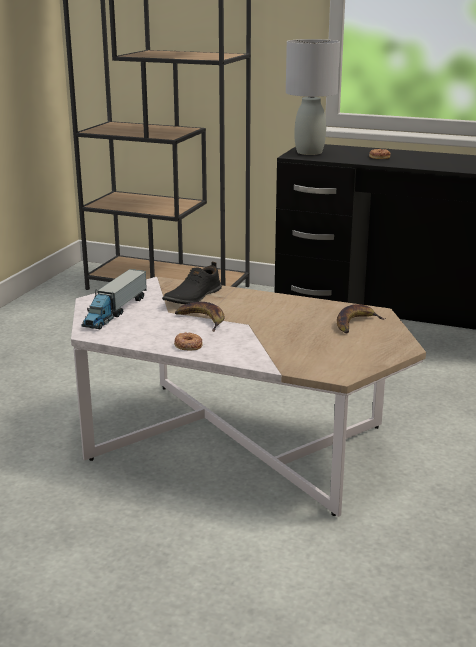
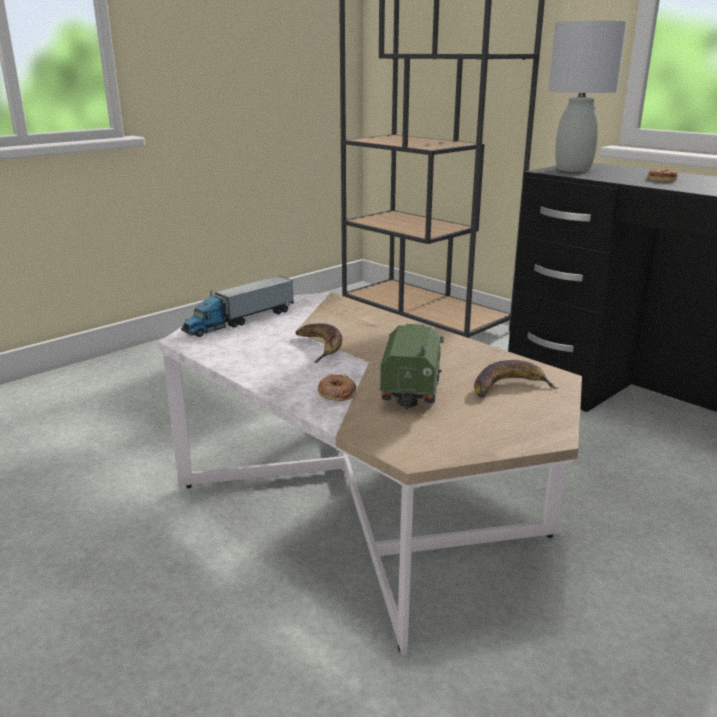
camera: 25 degrees right, 0 degrees up
(188, 345) = (267, 373): donut -> donut (337, 392)
(192, 297) = (341, 319): black shoe -> none
(294, 333) = (412, 384): none -> toy truck

